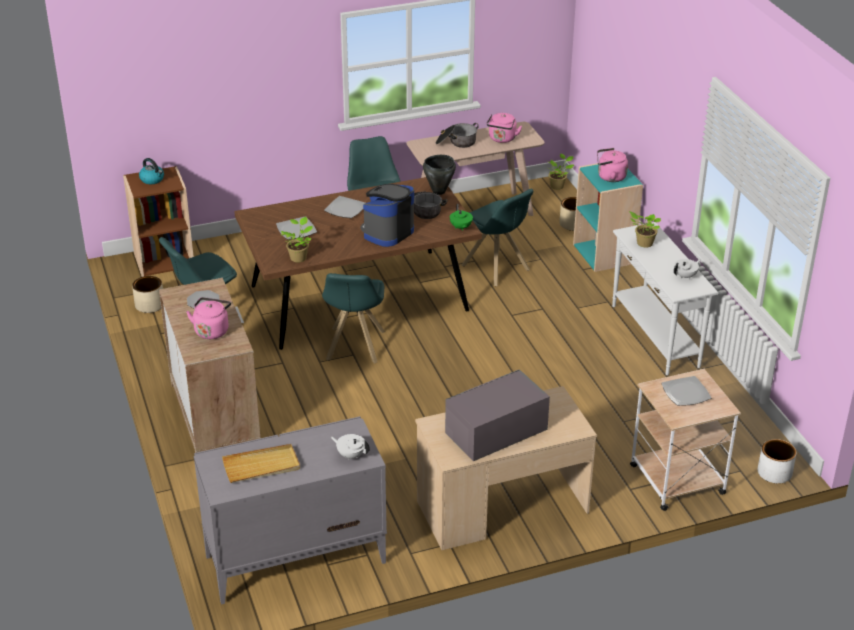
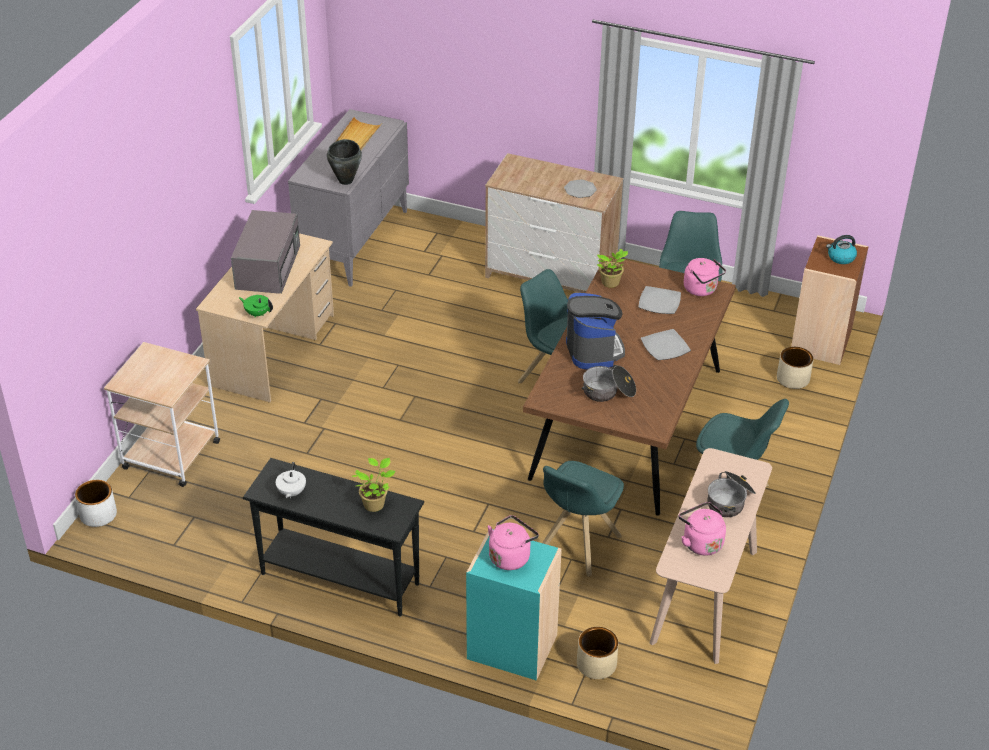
camera: 130 degrees right, 5 degrees up
(149, 305) = (748, 303): beige planter -> beige planter (793, 379)
(212, 330) = (535, 178): pink kettle -> pink kettle (702, 289)
(351, 455) = (317, 172): white teapot -> none
(438, 191) = (632, 422): black cooking pot -> black cooking pot (346, 180)
(460, 227) = (548, 398): green teapot -> green teapot (257, 313)
(496, 267) = (578, 544): turquoise chair -> turquoise chair turned 60 degrees counterclockwise
(558, 186) = (694, 714): potted plant -> none
(656, 336) = (338, 580): white console table -> black console table
(685, 393) = (164, 375): plate -> none

